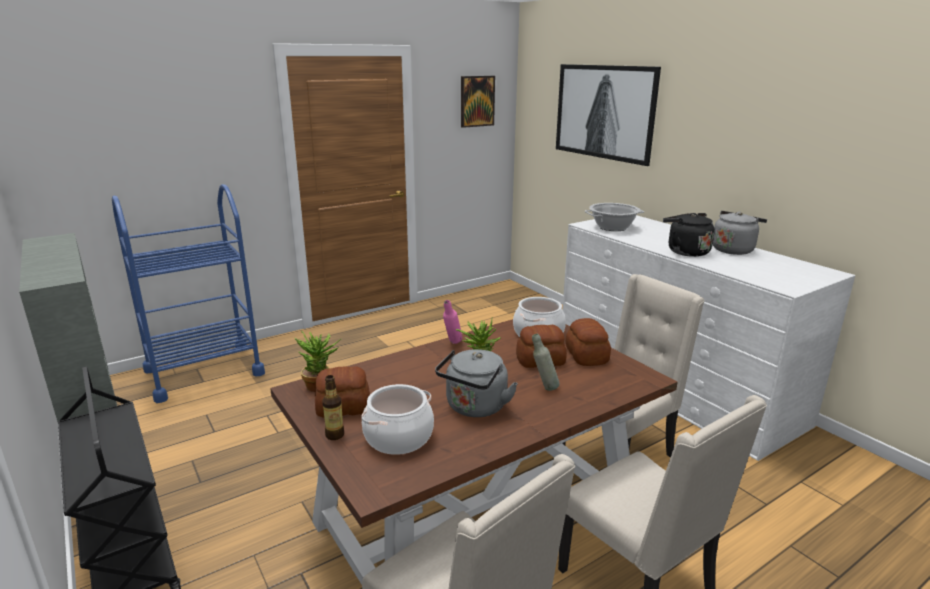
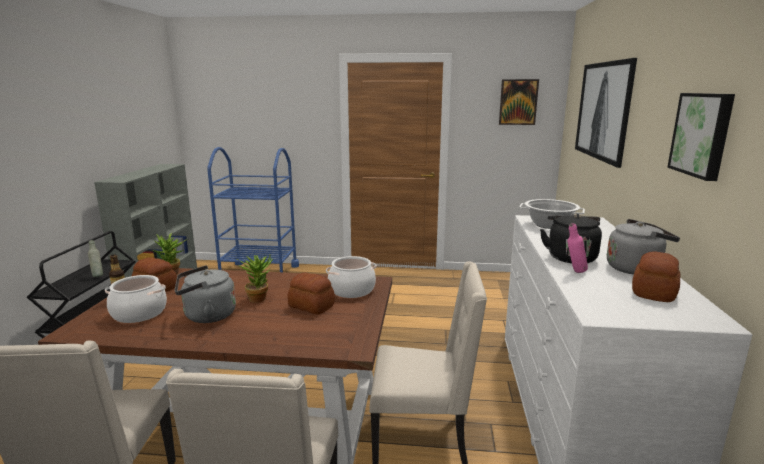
camera: 40 degrees right, 5 degrees down
(452, 344) = (285, 277): pink bottle -> pink bottle (574, 272)
(544, 388) = (270, 323): grey bottle -> grey bottle (97, 276)
(587, 355) = (349, 315): bread -> bread (654, 292)
(774, 138) = (703, 134): none -> picture

